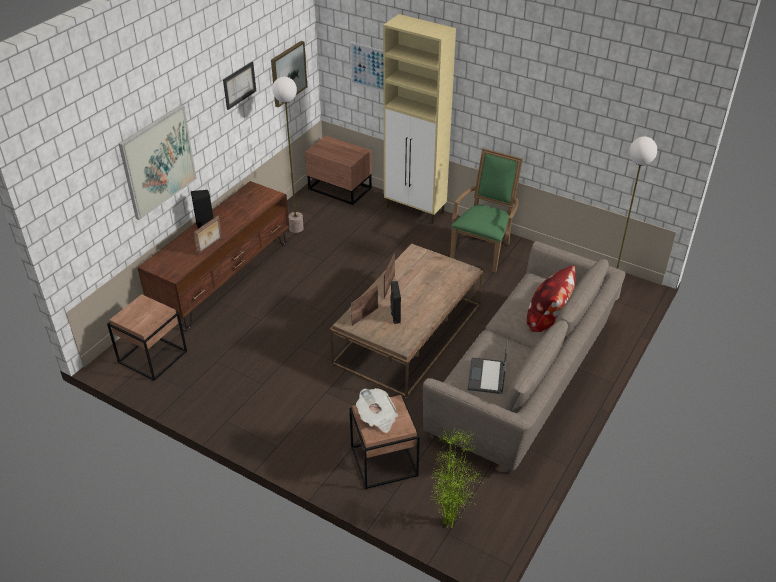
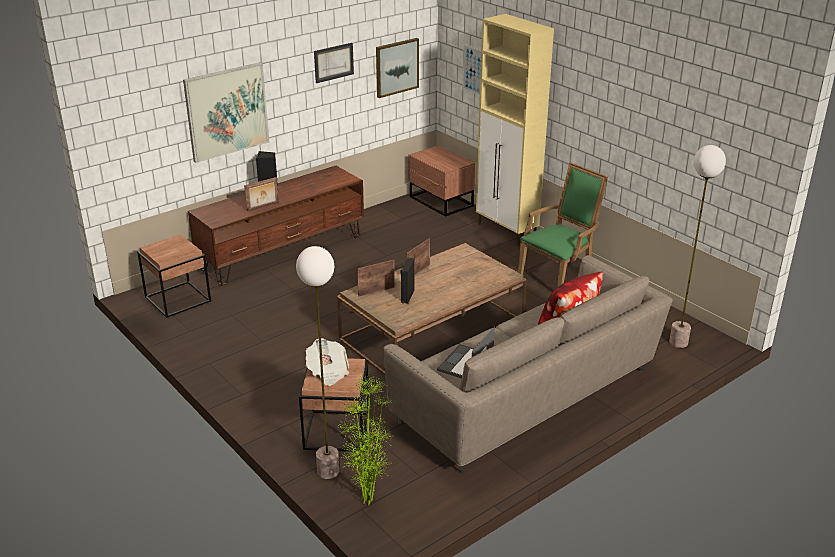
camera: 20 degrees right, 10 degrees down
(296, 228) = (377, 226): floor lamp -> floor lamp (327, 471)

